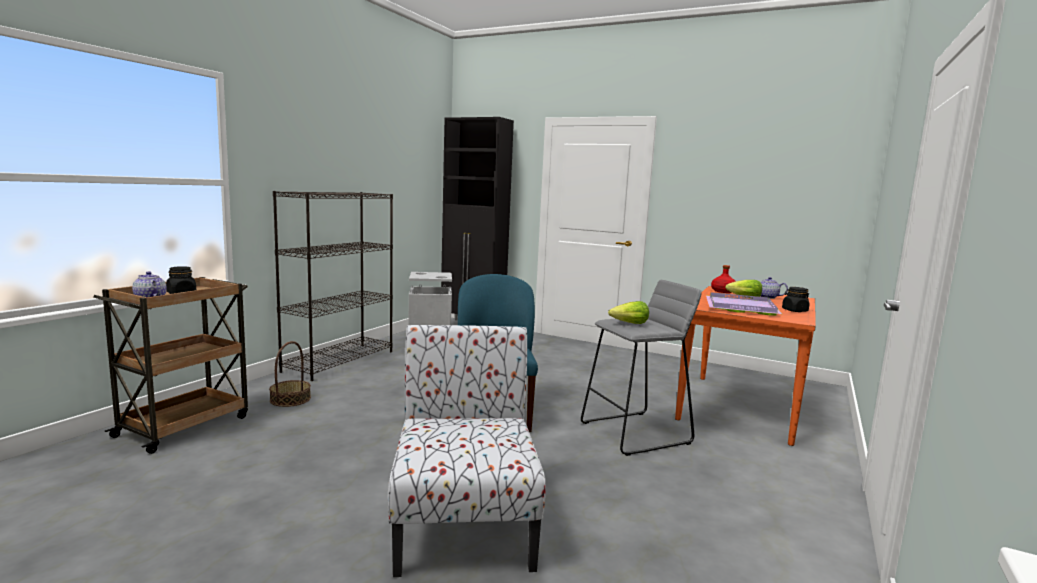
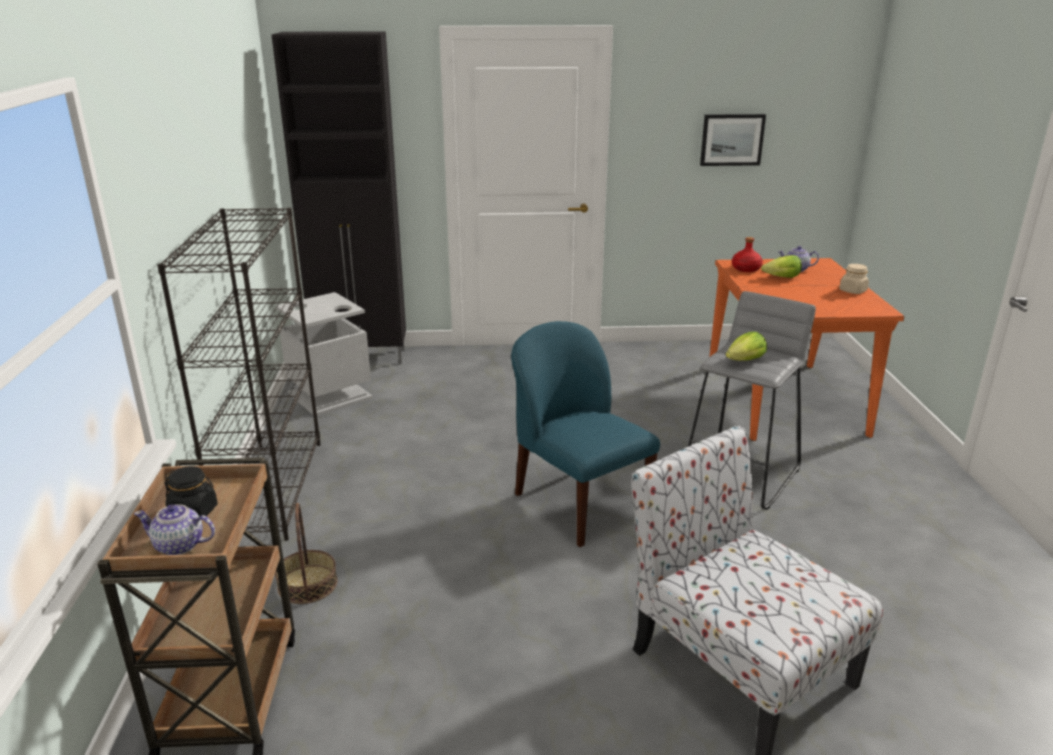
camera: 30 degrees left, 15 degrees up
(742, 307) = (809, 299): purple tray -> none
(746, 201) = (732, 139): none -> picture
(794, 310) = (852, 291): black jar -> beige jar

